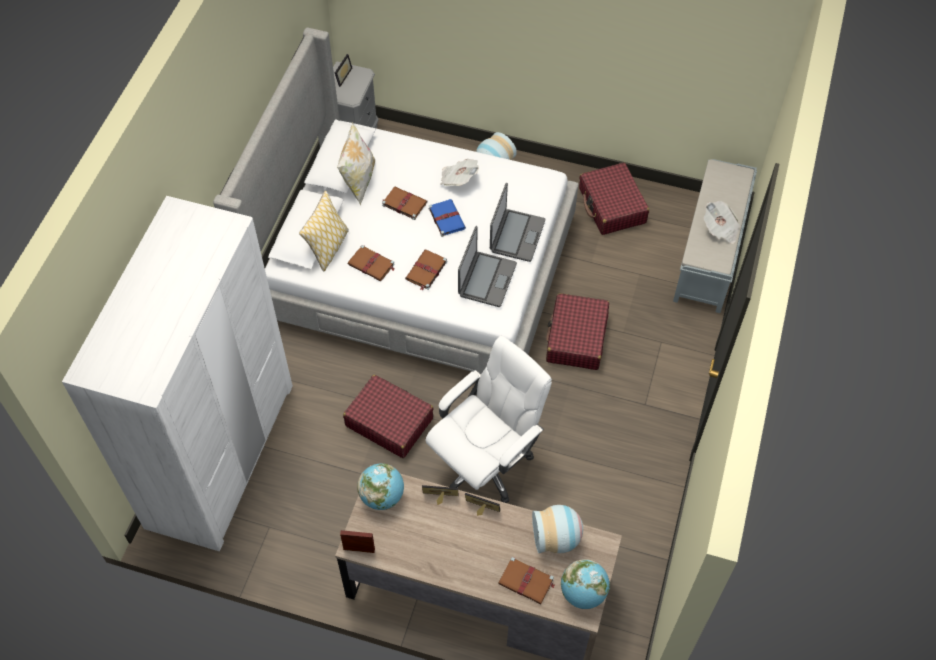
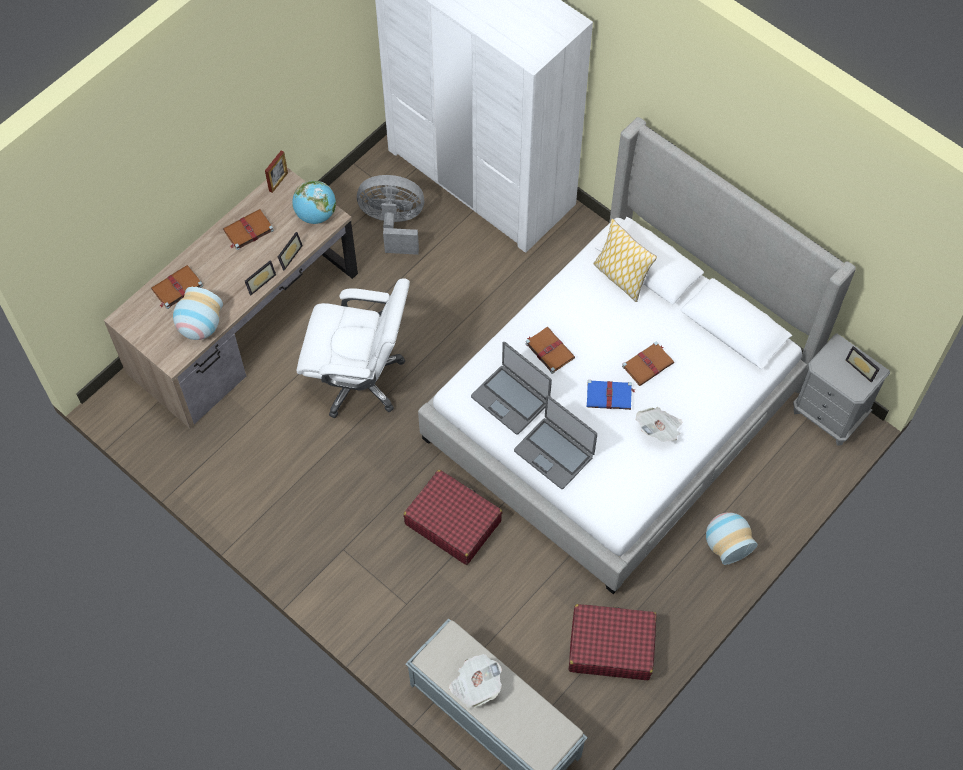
camera: 115 degrees right, 5 degrees up
(308, 506) = (393, 225): none -> grey fan
(358, 181) = (698, 334): pillow -> none
(372, 265) = (581, 307): brown book -> brown book (247, 231)
(389, 422) = (445, 316): red suitcase -> none
(485, 462) = (359, 379): white office chair -> white office chair turned 60 degrees counterclockwise
(583, 593) = (141, 325): globe -> none

